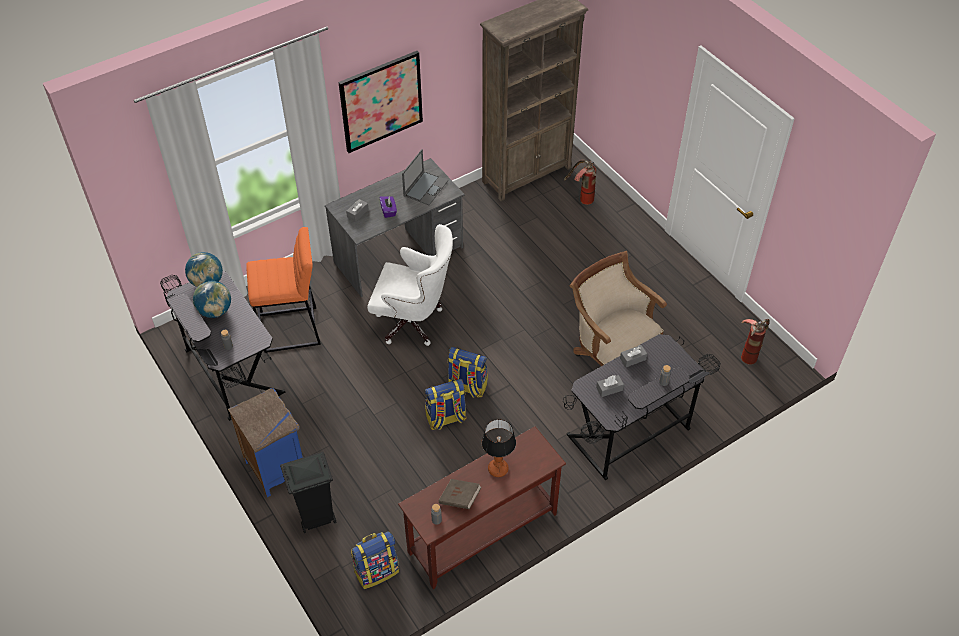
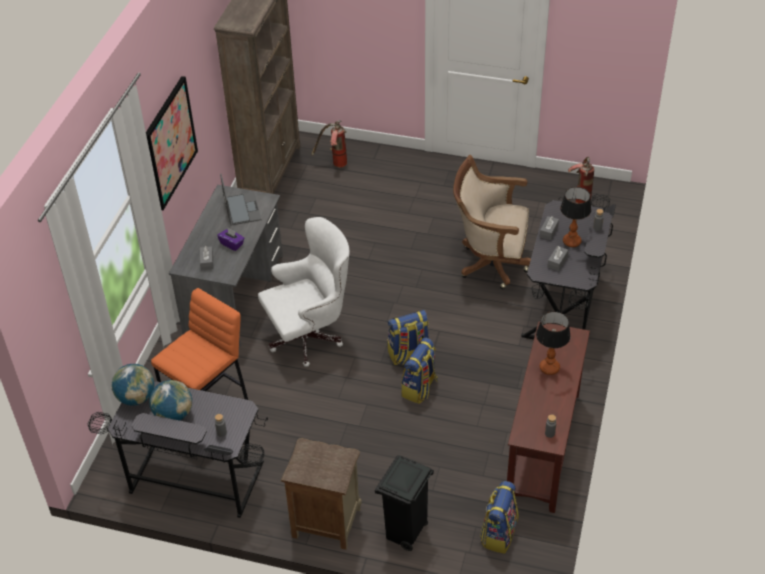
camera: 40 degrees left, 5 degrees down
(276, 467) = (326, 521): blue nightstand -> beige nightstand
(460, 499) = (548, 407): brown book -> none
(641, 381) = (572, 242): none -> table lamp

